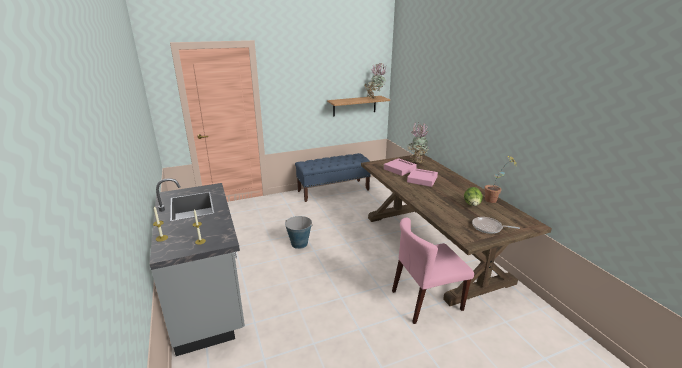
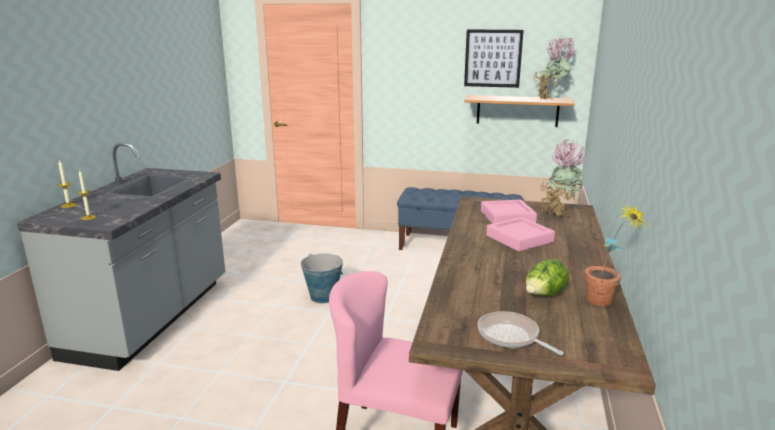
camera: 35 degrees right, 5 degrees down
(340, 77) = (493, 58): none -> picture

